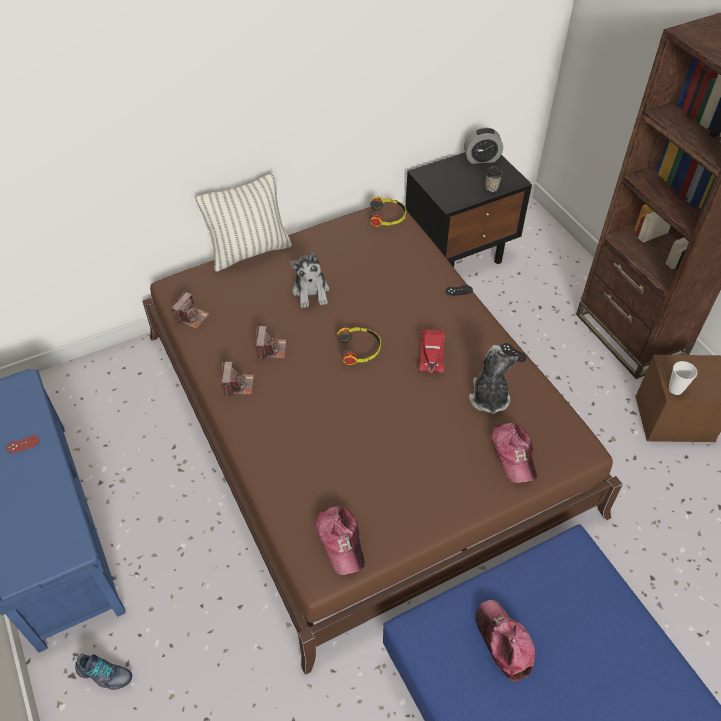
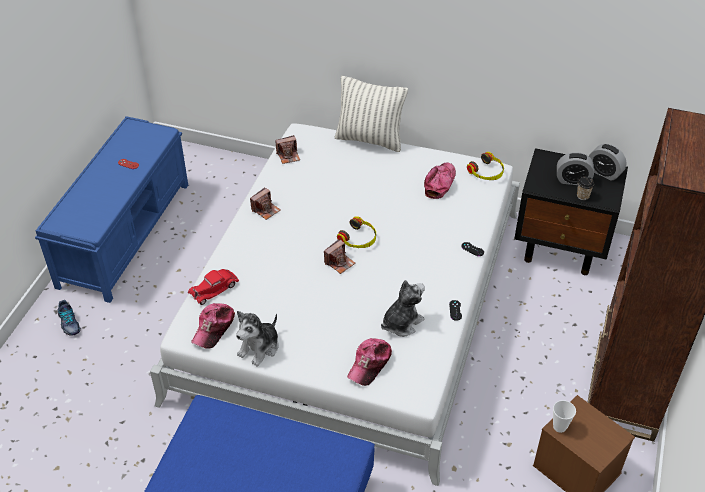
camera: 45 degrees right, 5 degrees down
(271, 349) = (308, 203): camera -> camera (339, 262)
(311, 292) = (375, 186): plush toy -> plush toy (260, 348)
(360, 420) = (352, 302): brown bed -> white bed
(431, 353) = (400, 272): red toy car -> red toy car (214, 289)
(468, 179) = (572, 180): none -> alarm clock
(503, 642) = (240, 455): cap -> cap (439, 183)

